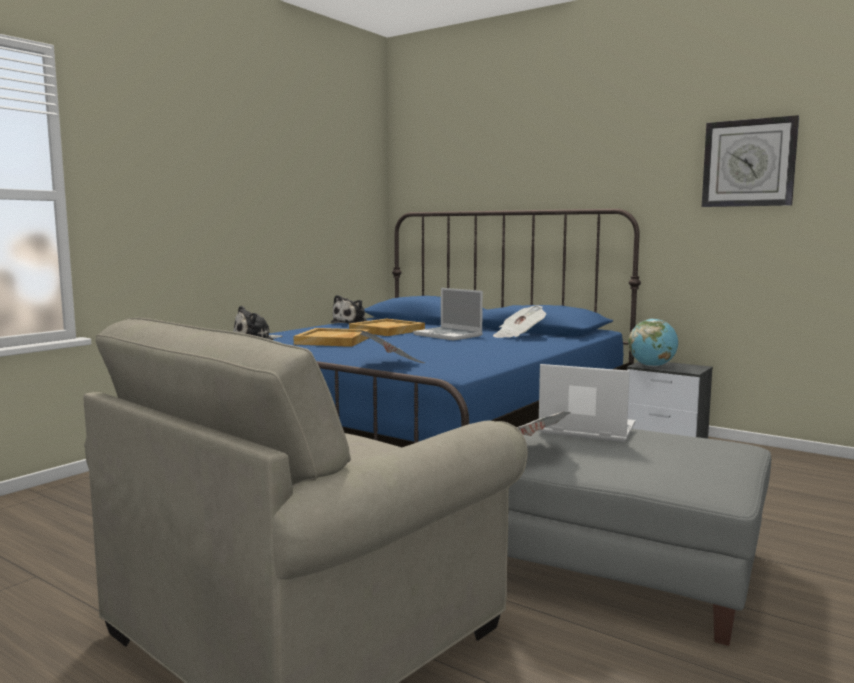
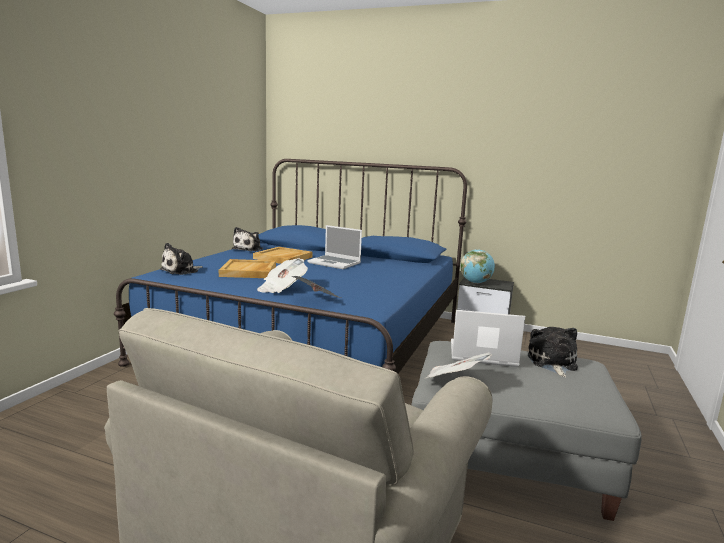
camera: 15 degrees left, 5 degrees up
(518, 336) = (386, 263): newspaper -> newspaper (282, 288)
(683, 442) = (552, 363): none -> plush toy
(748, 163) = (546, 141): wall clock -> none

